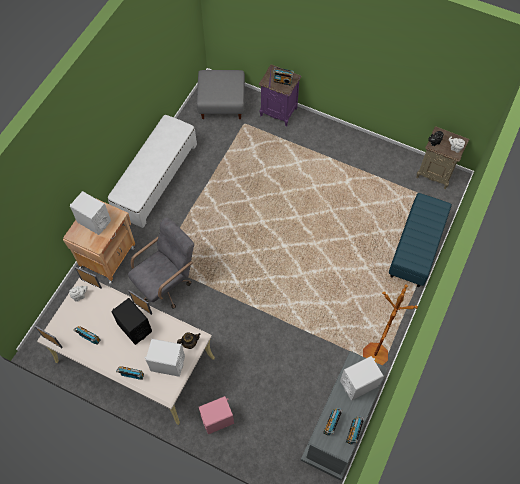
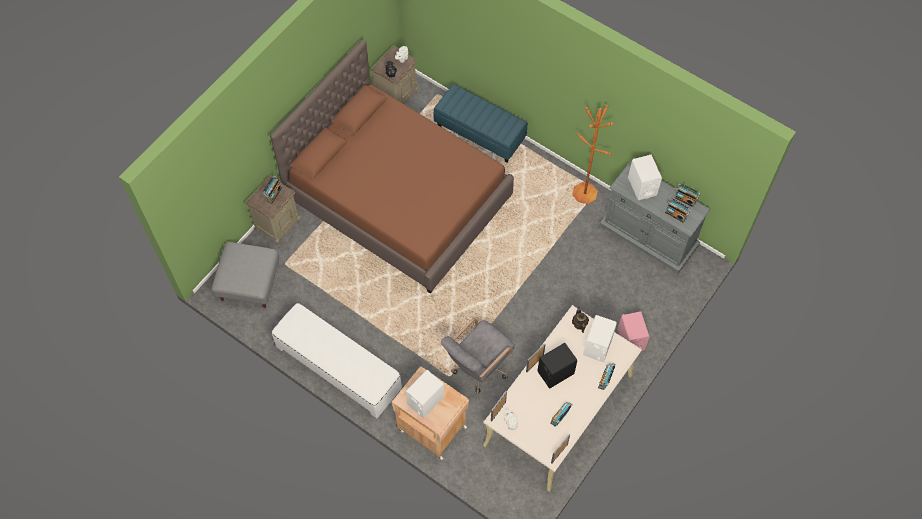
camera: 80 degrees left, 0 degrees up
(167, 285) = (478, 369): grey office chair -> grey office chair turned 105 degrees counterclockwise
(278, 112) = (279, 226): purple nightstand -> beige nightstand
(328, 193) = (398, 197): none -> brown bed

